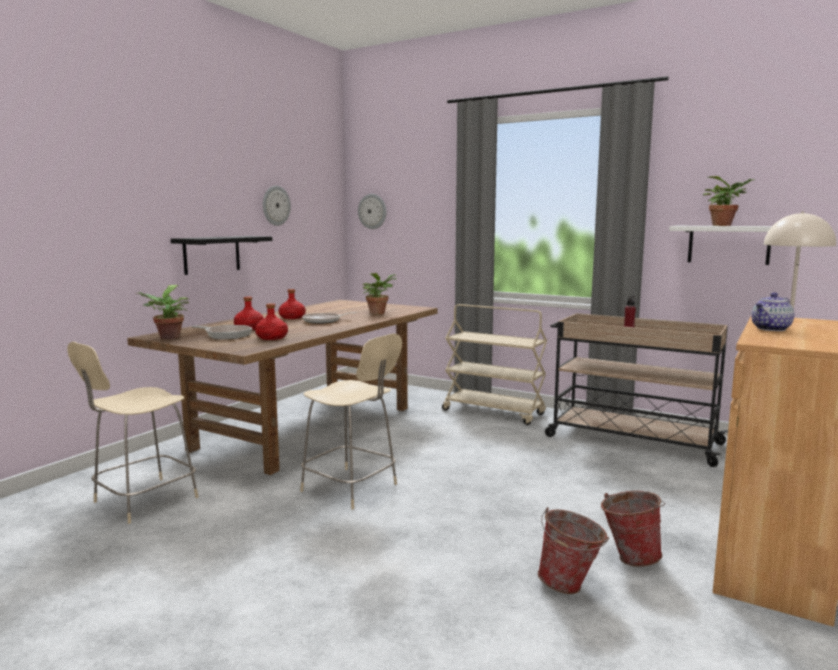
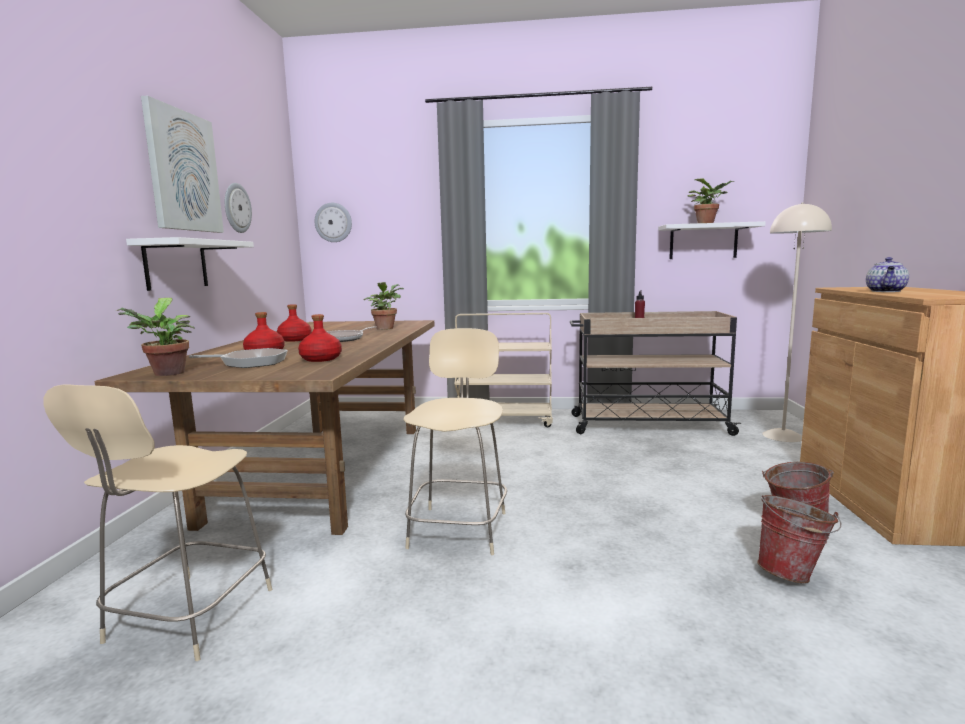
camera: 25 degrees left, 0 degrees up
(212, 254) = (176, 264): black shelf -> white shelf
(225, 183) = (183, 171): none -> picture
(352, 489) = (459, 527): beige chair -> beige chair turned 90 degrees counterclockwise

